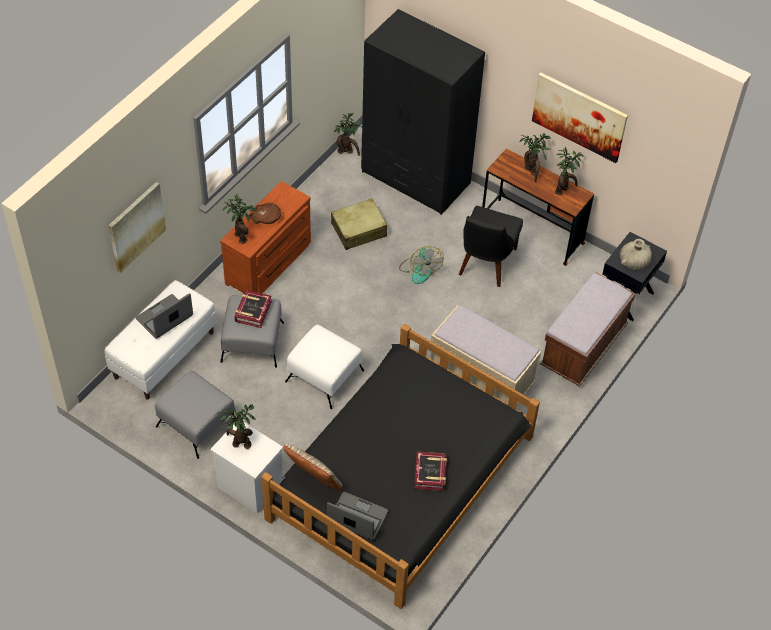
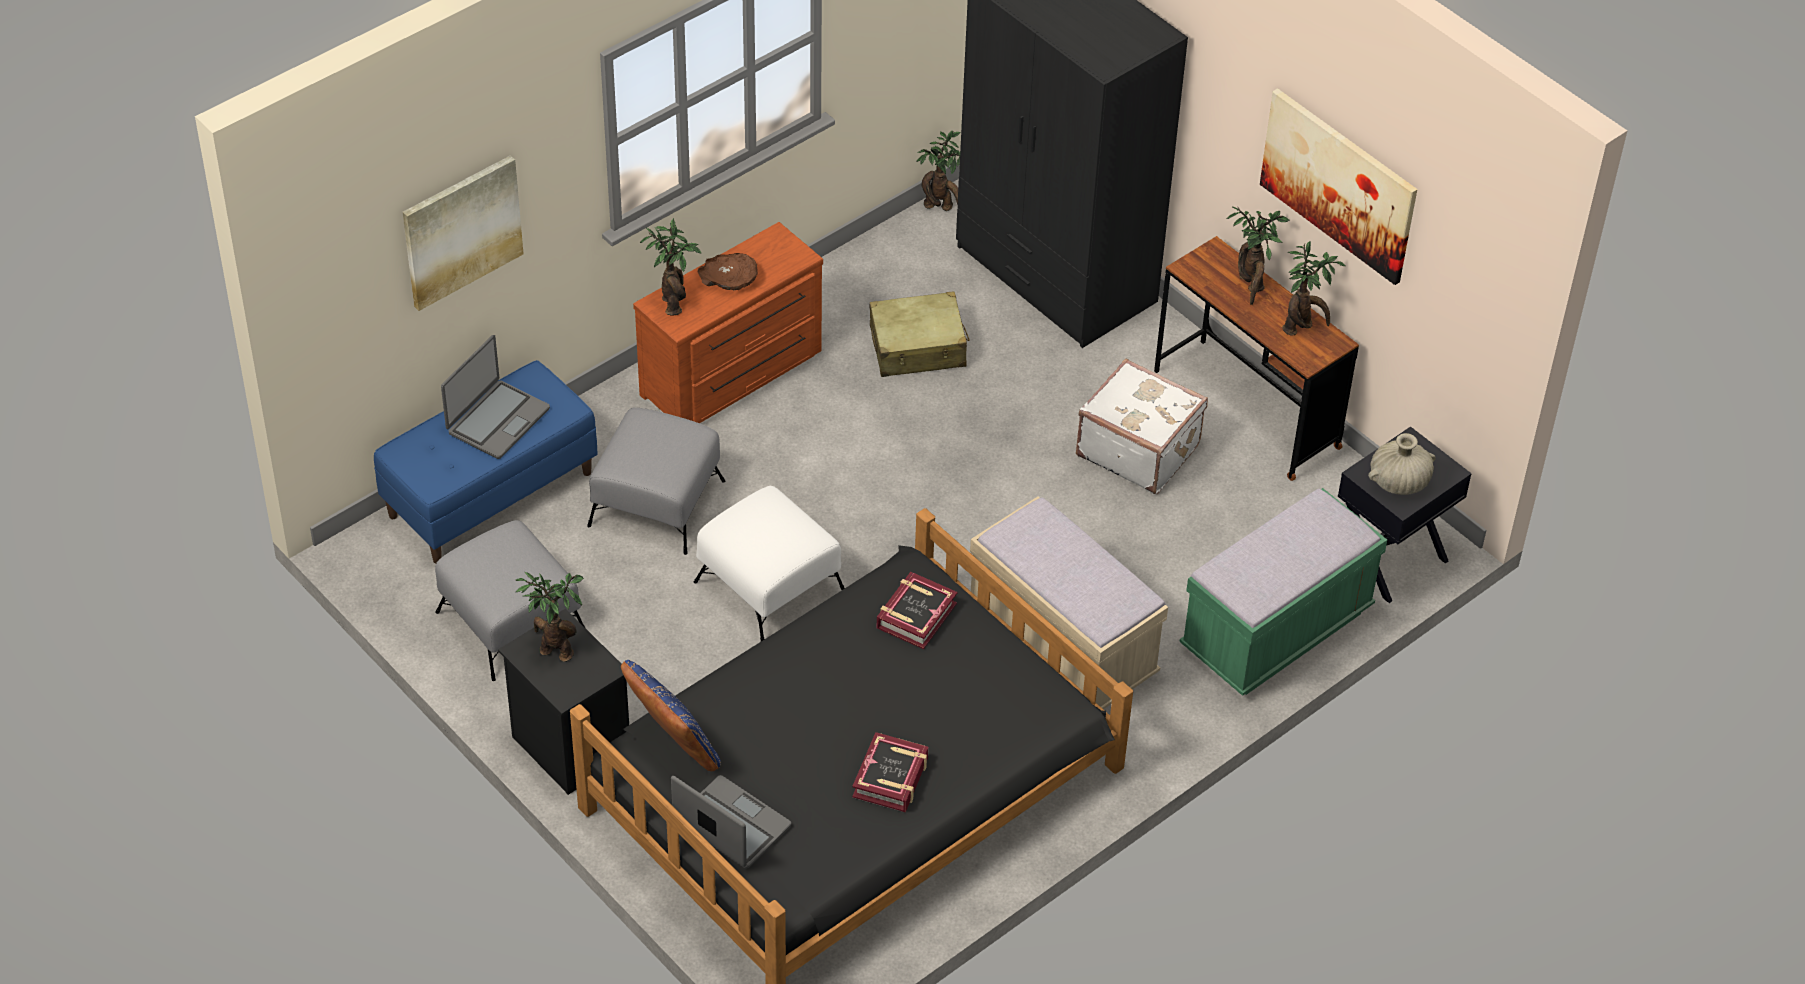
camera: 15 degrees right, 5 degrees down
(164, 354) = (491, 493): white bench -> blue bench
(165, 318) = (497, 420): laptop -> laptop turned 150 degrees clockwise
(248, 486) = (568, 746): white nightstand -> black nightstand
(253, 311) = (660, 440): book -> book (915, 615)
(313, 481) = (672, 747): beige pillow -> blue pillow
(420, 270) = (1009, 436): fan -> none
(486, 264) = (1138, 449): black chair -> white suitcase
(583, 347) = (1276, 631): brown bench -> green bench

